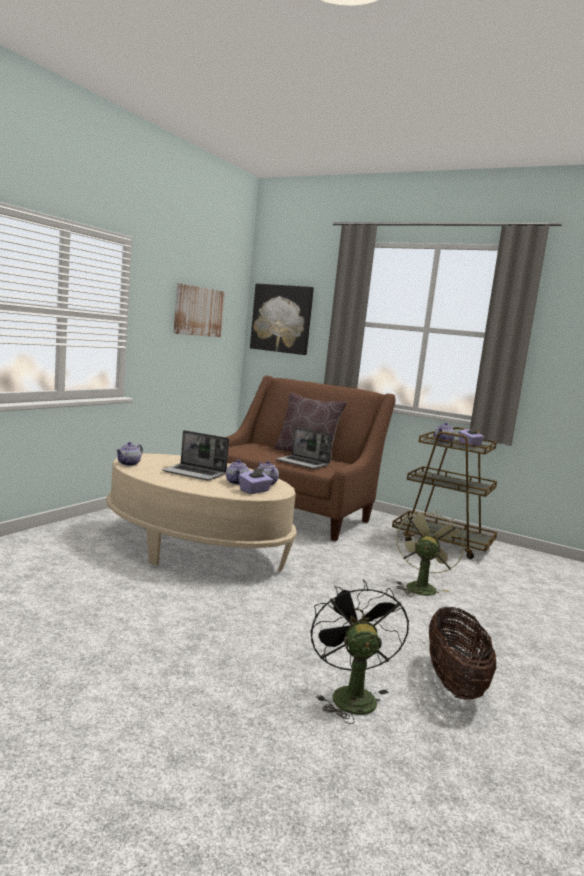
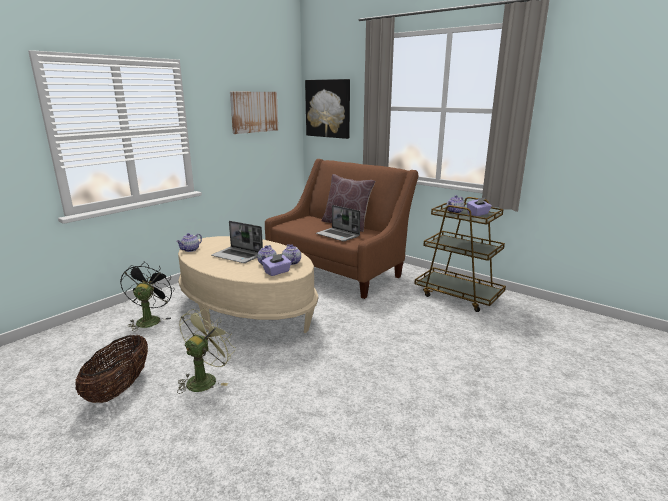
camera: 10 degrees right, 10 degrees up
(350, 694) = (315, 461): black fan -> black fan (149, 319)
(421, 586) = (421, 343): green fan -> green fan (205, 379)
(454, 683) = (413, 448): basket -> basket (119, 388)

